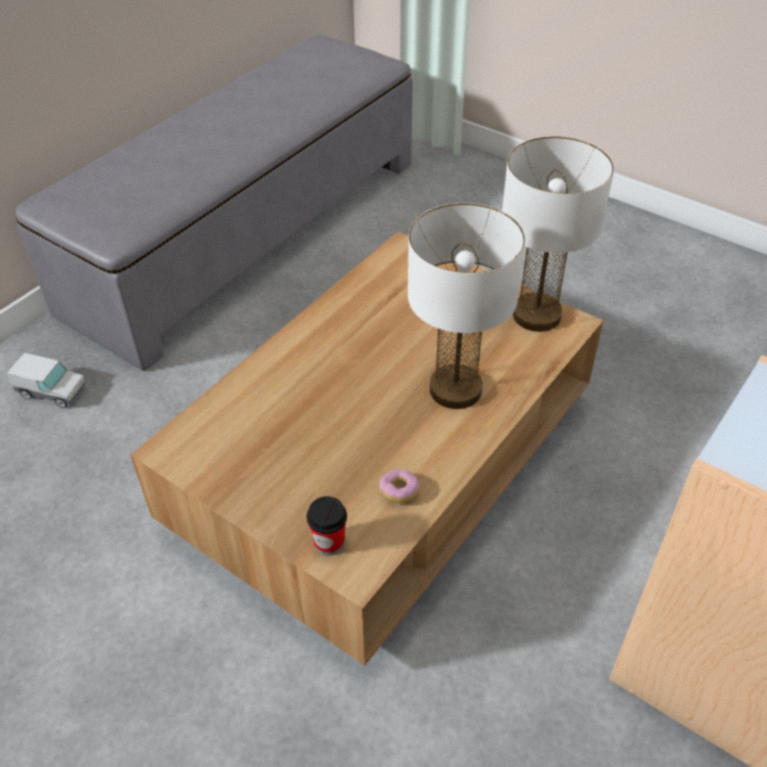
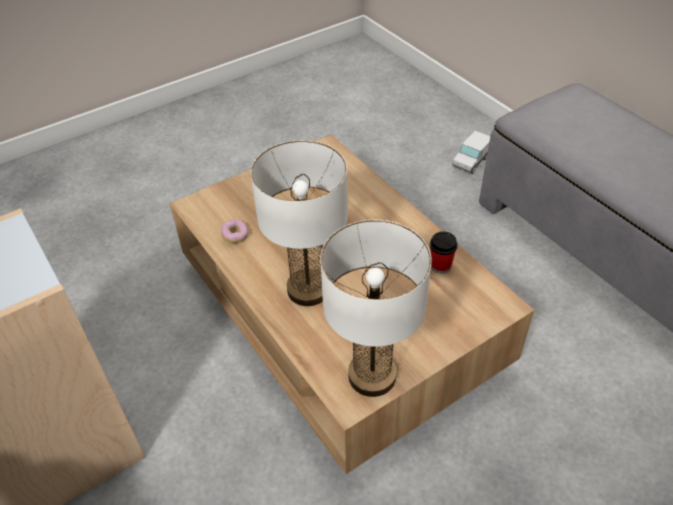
camera: 110 degrees right, 0 degrees up
(329, 542) = (219, 198): cup -> cup (440, 266)

